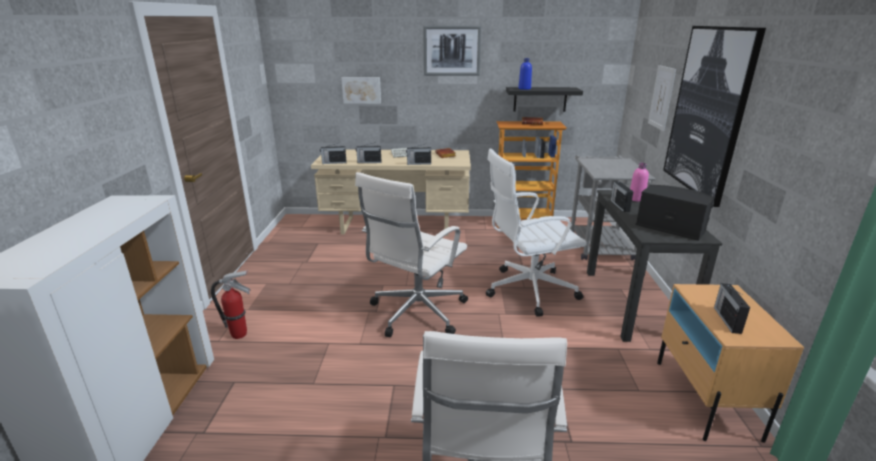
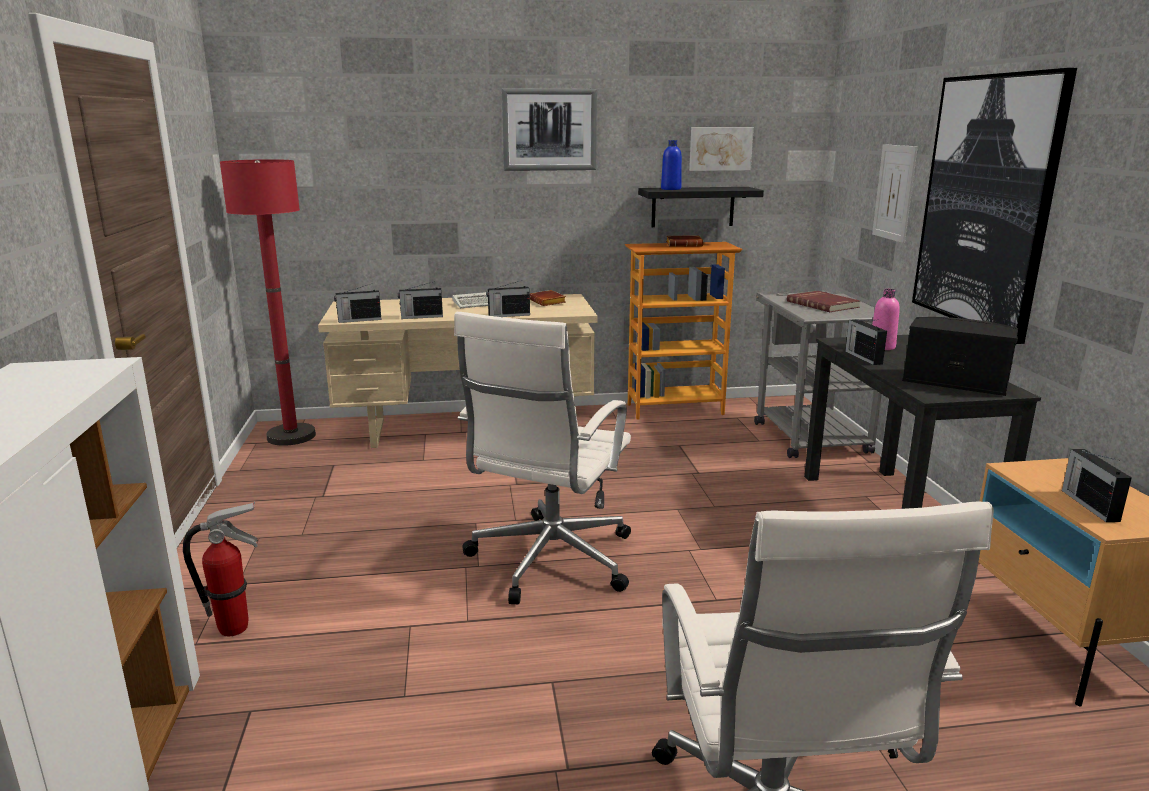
camera: 10 degrees left, 5 degrees down
(301, 224) = (291, 436): none -> red floor lamp
(361, 90) = (396, 197): picture -> picture (720, 148)
(528, 290) = (722, 510): white office chair -> none
(612, 166) = (823, 304): none -> red book

